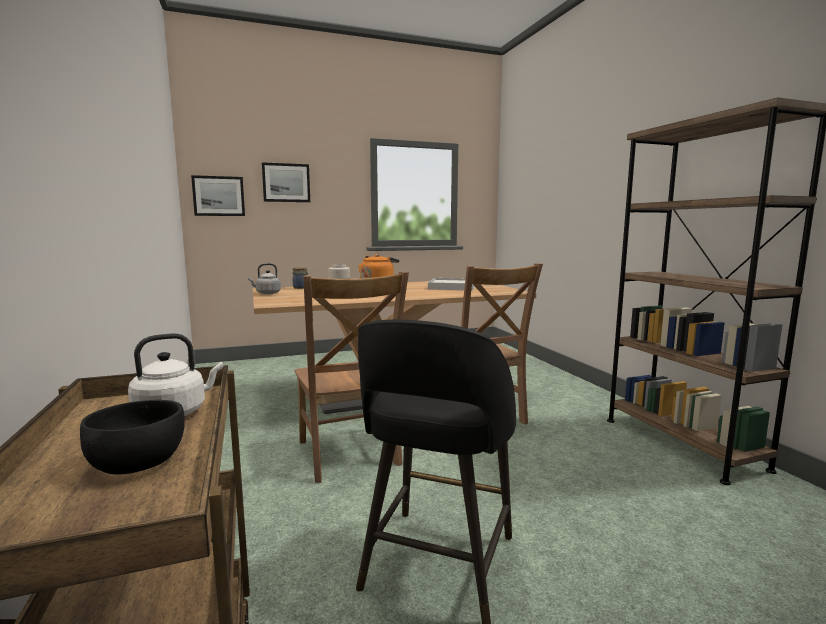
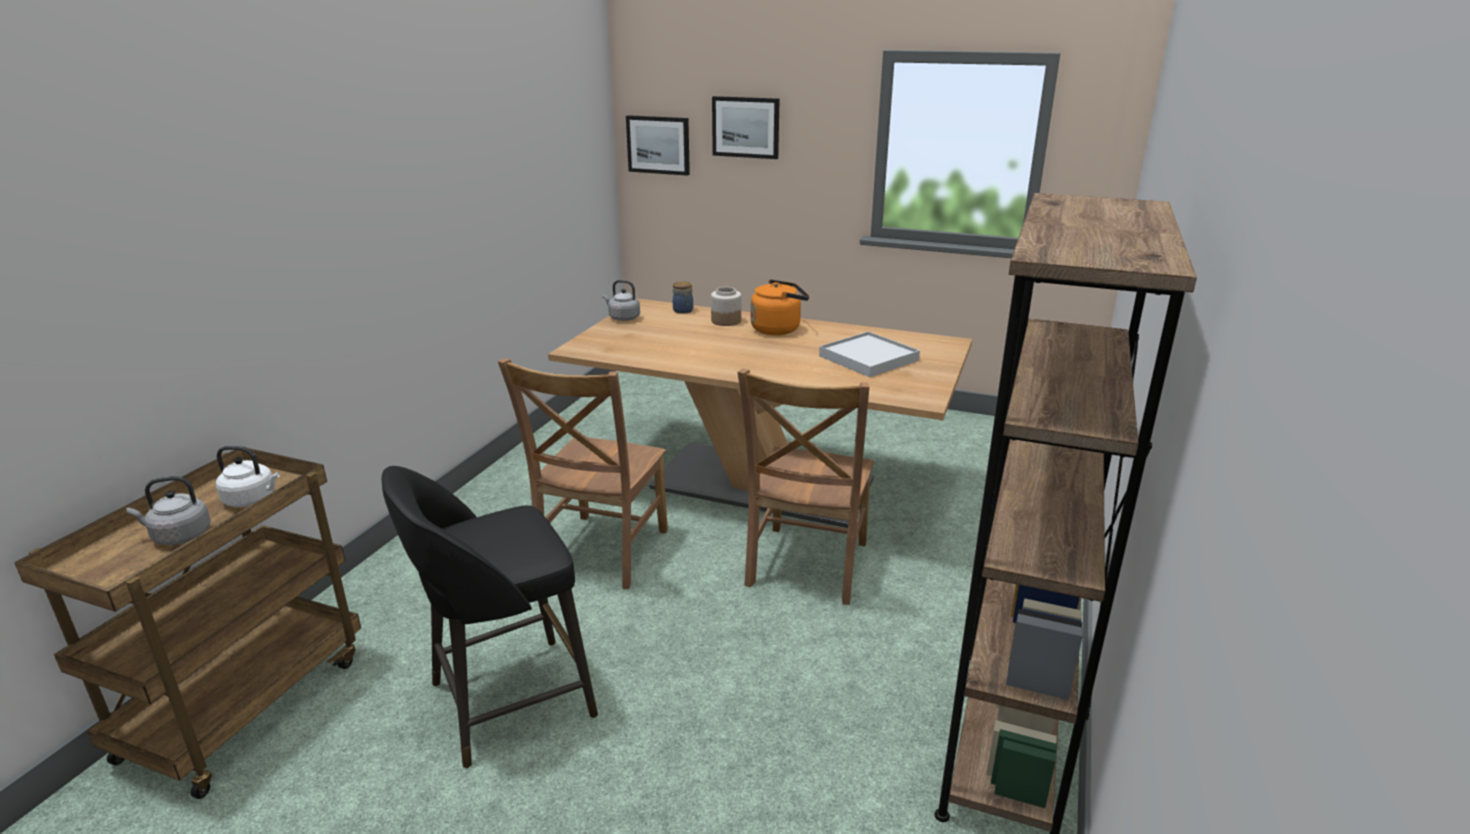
camera: 40 degrees right, 15 degrees up
(138, 461) = (179, 536): black bowl -> grey kettle

